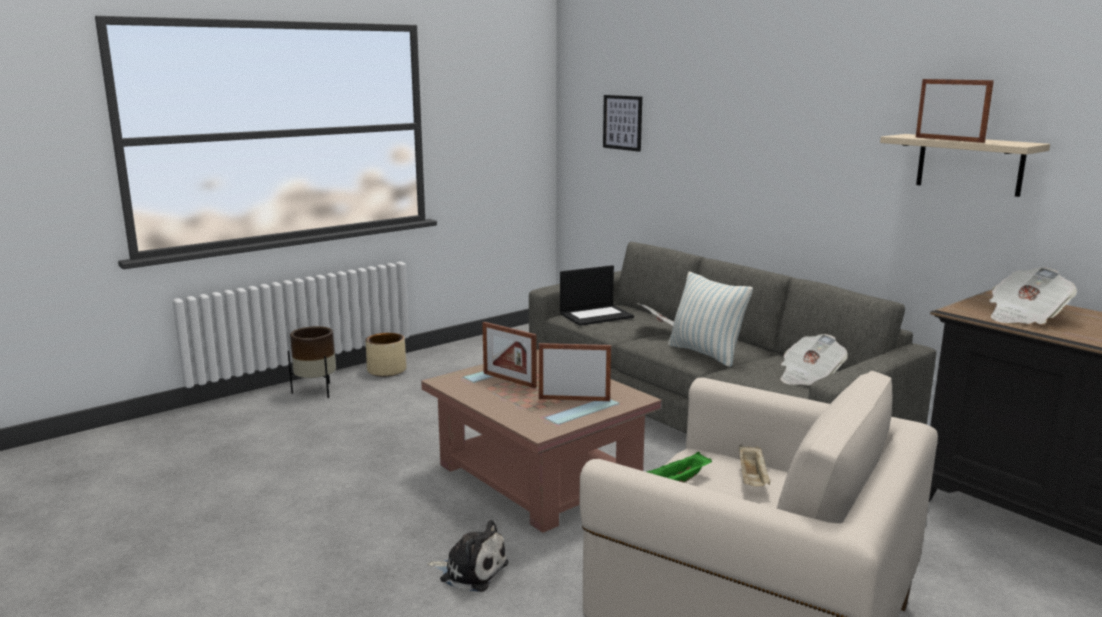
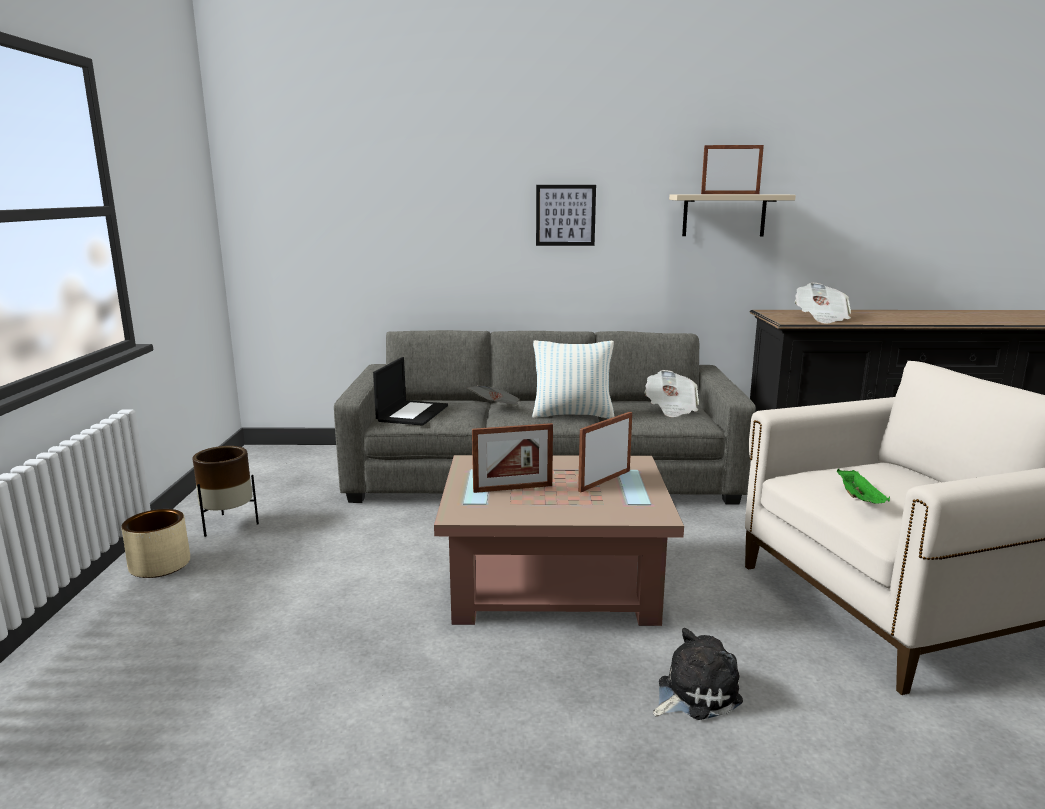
camera: 50 degrees left, 0 degrees up
(316, 391) = (107, 631): brown planter -> brown planter (229, 525)
(622, 122) = (334, 204): picture -> picture (565, 215)
(752, 479) = (875, 476): beige tray -> none

